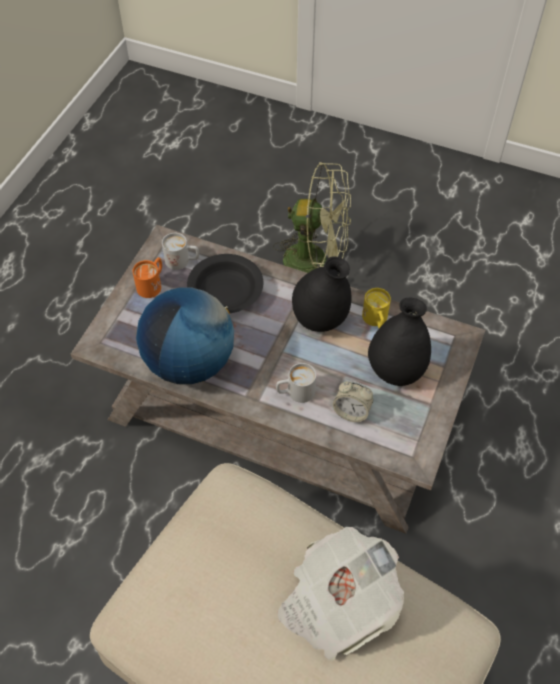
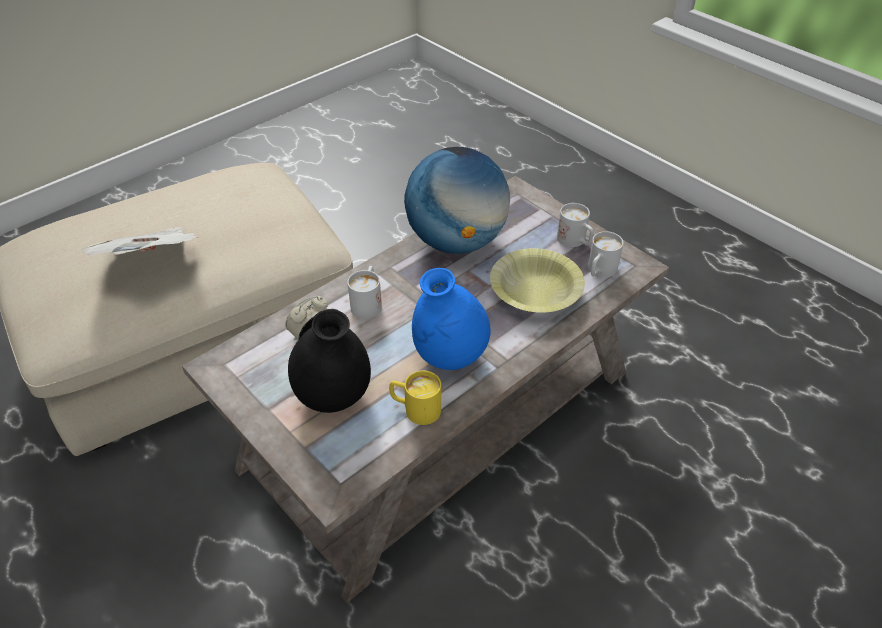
camera: 115 degrees right, 10 degrees down
(152, 284) = (575, 241): orange mug -> white mug
(225, 292) = (535, 291): black bowl -> yellow bowl
(315, 260) = (663, 552): green fan -> none
(320, 319) = (449, 357): black vase -> blue vase

